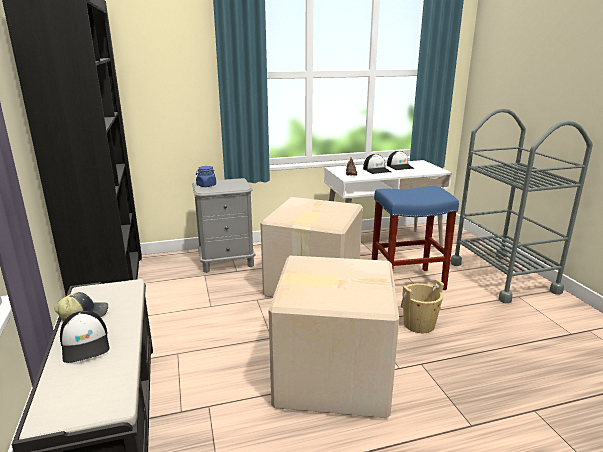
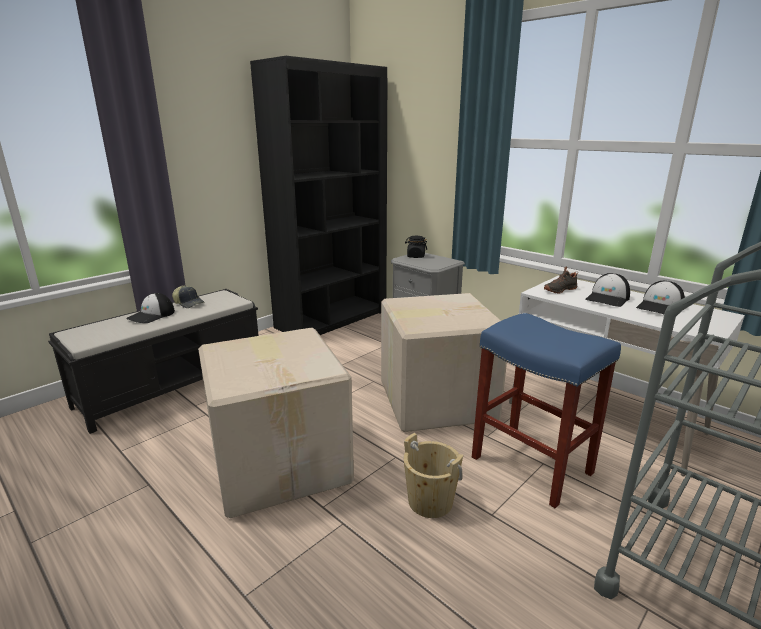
camera: 60 degrees right, 0 degrees up
(206, 185) = (415, 256): blue jar -> black jar

